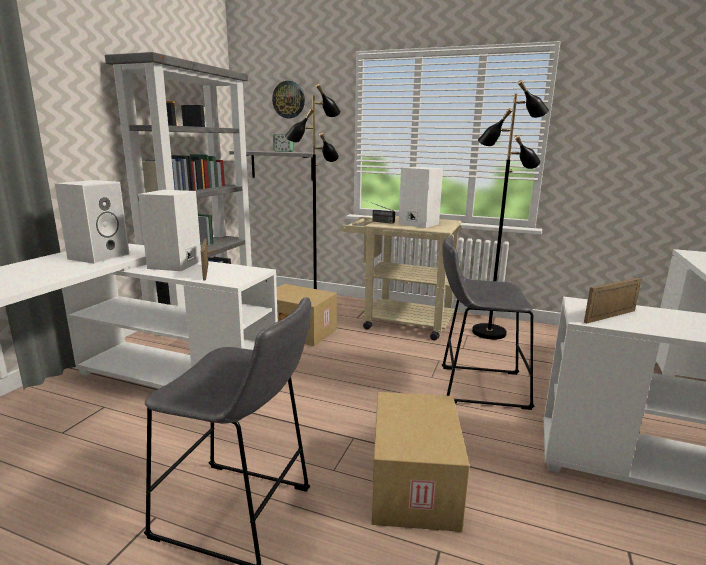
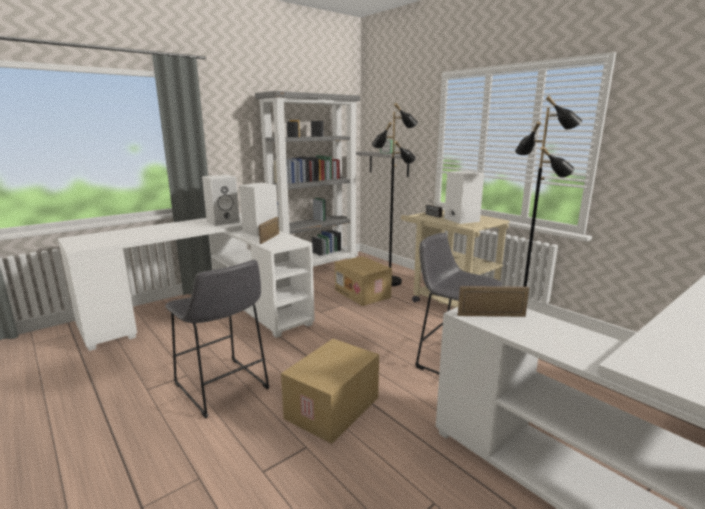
camera: 30 degrees right, 0 degrees up
(289, 99) = (395, 112): wall clock -> none

